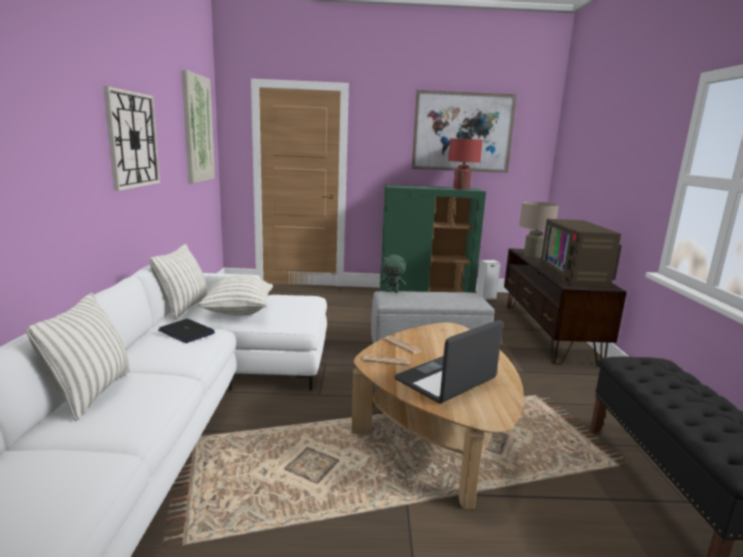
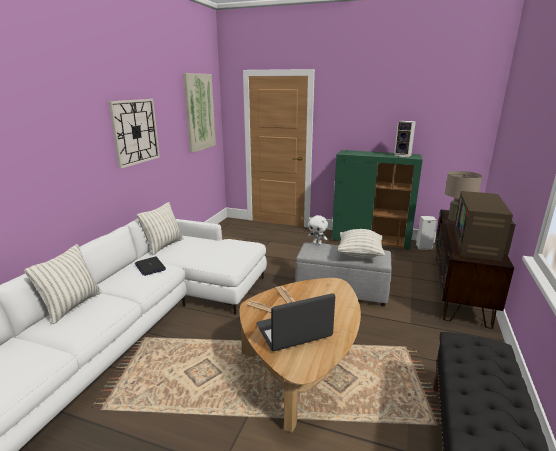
camera: 20 degrees right, 5 degrees up
(238, 312) = (194, 253): pillow -> pillow (359, 254)
(392, 291) = (317, 243): green plush toy -> white plush toy
(461, 188) = (403, 155): red table lamp -> speaker
(463, 132) = (410, 106): picture -> none

